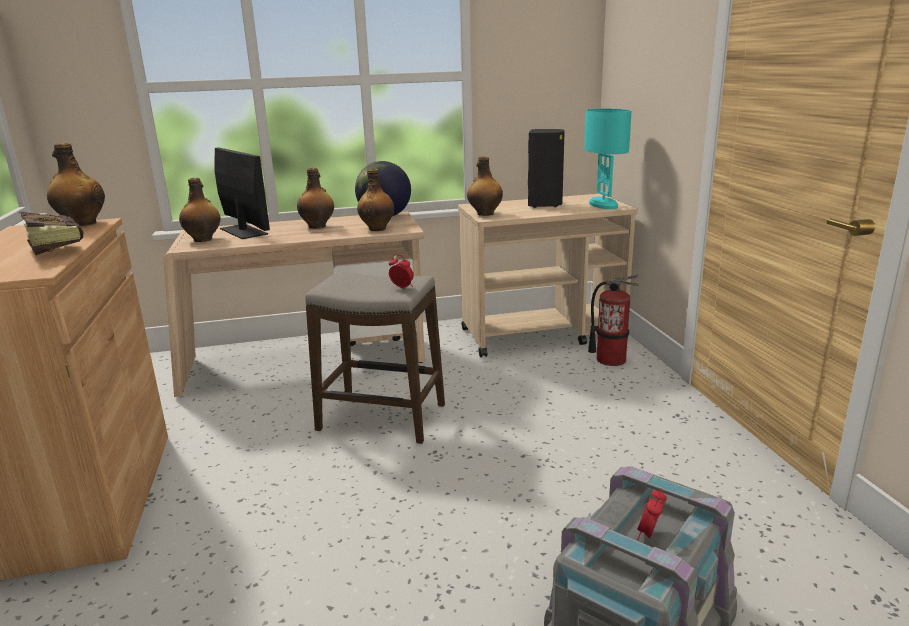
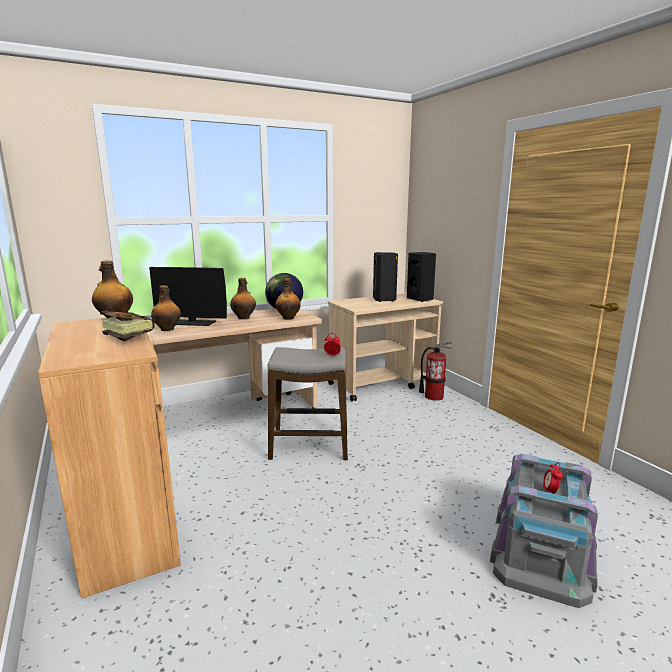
camera: 15 degrees left, 5 degrees down
(243, 231) = (192, 323): monitor -> monitor turned 150 degrees clockwise
(484, 214) = (352, 306): bottle -> none
(603, 205) = (420, 299): turquoise table lamp -> black speaker

